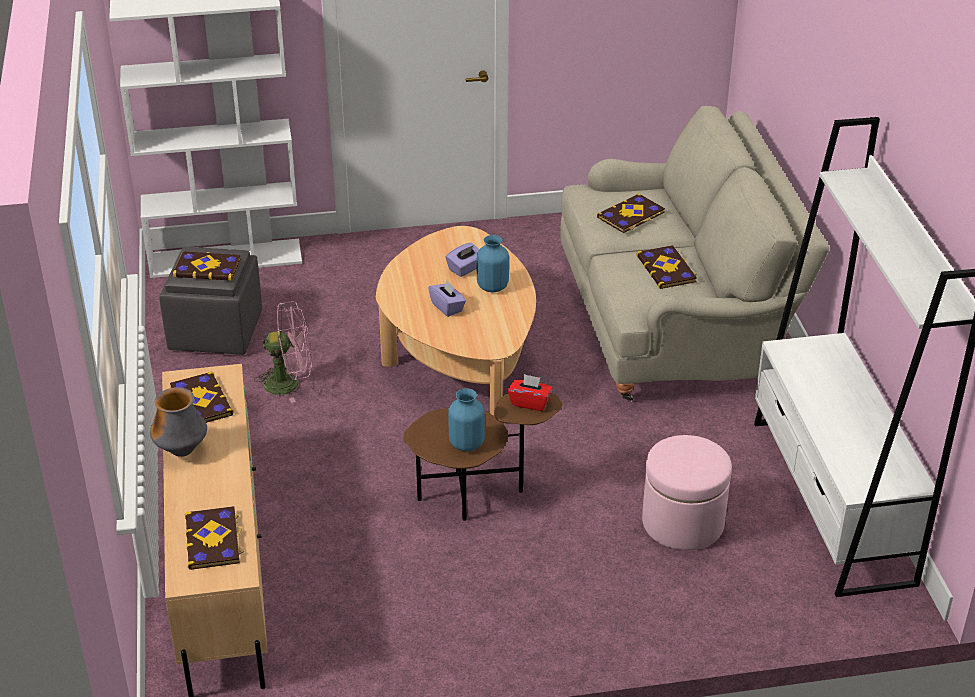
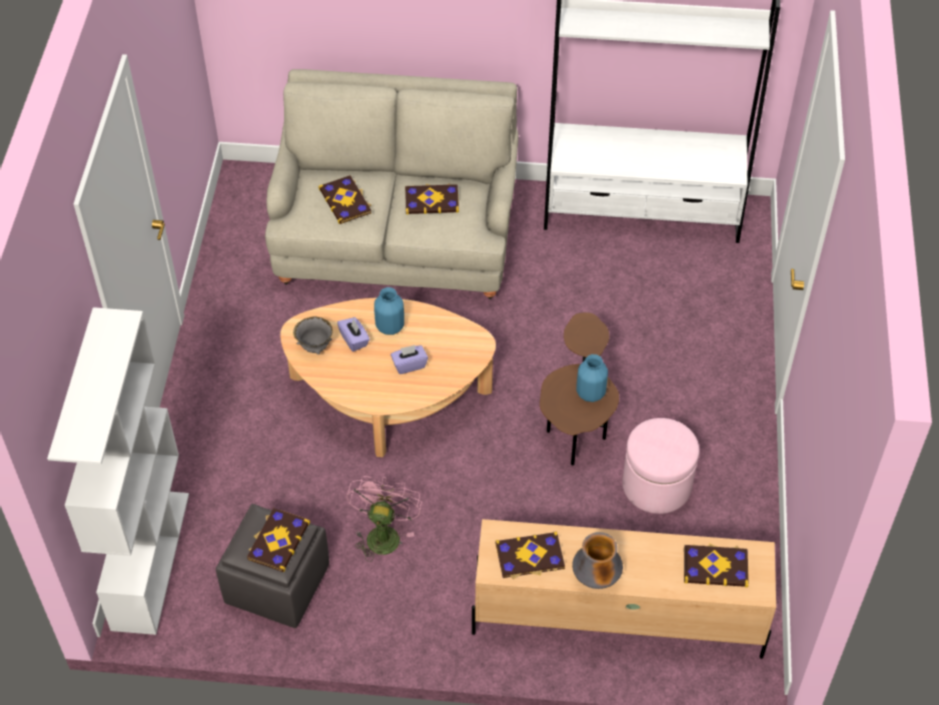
camera: 75 degrees left, 15 degrees up
(446, 248) = (315, 347): none -> grey bowl
(530, 402) = (582, 332): red tissue box -> none
(683, 522) = (643, 304): pink ottoman -> pink ottoman (656, 485)

